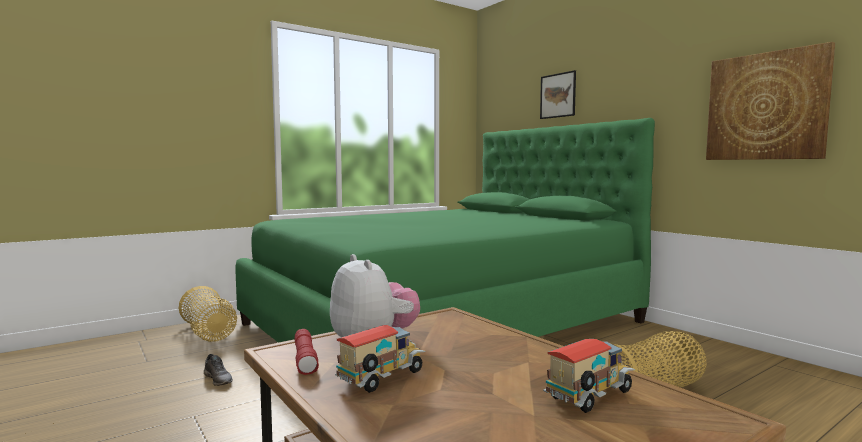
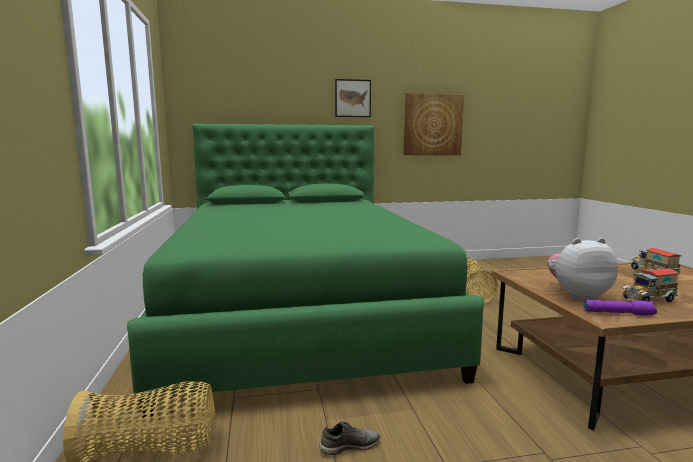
camera: 65 degrees left, 5 degrees up
(306, 359) = (618, 313): red flashlight -> purple flashlight
(382, 379) = (648, 300): toy truck -> toy truck turned 90 degrees counterclockwise
(558, 95) = (280, 96): picture -> picture (353, 98)

